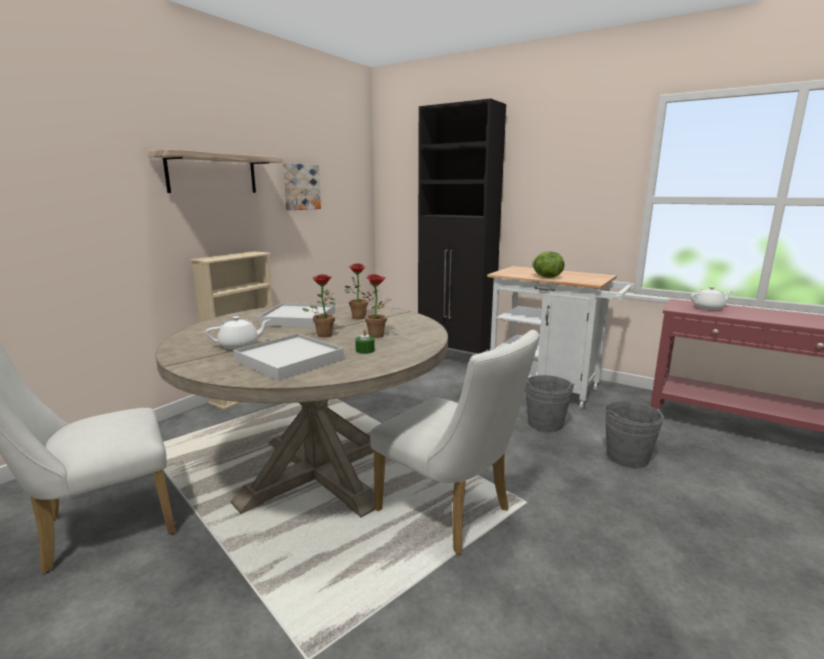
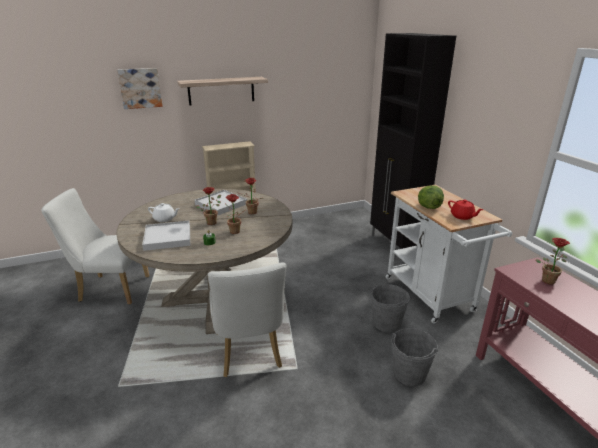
camera: 35 degrees right, 10 degrees up
(300, 187) = (294, 94): picture -> picture (140, 88)
(587, 278) = (462, 216): none -> red teapot
(709, 308) = (548, 279): white teapot -> potted plant

